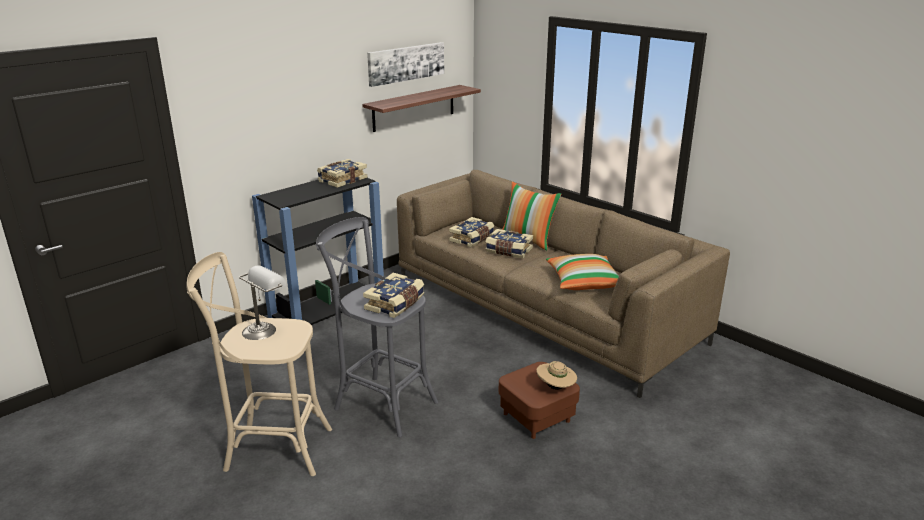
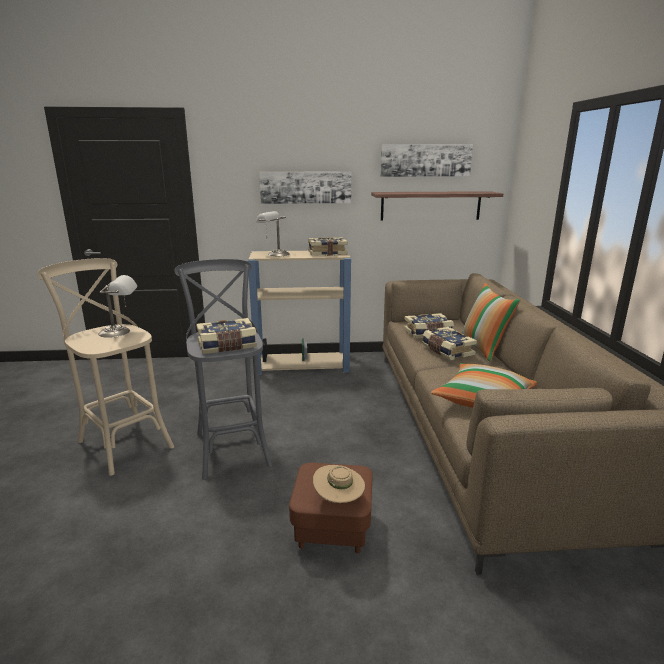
camera: 40 degrees right, 5 degrees down
(291, 194) = (274, 254): none -> white table lamp
(300, 110) = (305, 187): none -> picture
(328, 308) = (302, 364): black bookcase -> beige bookcase

